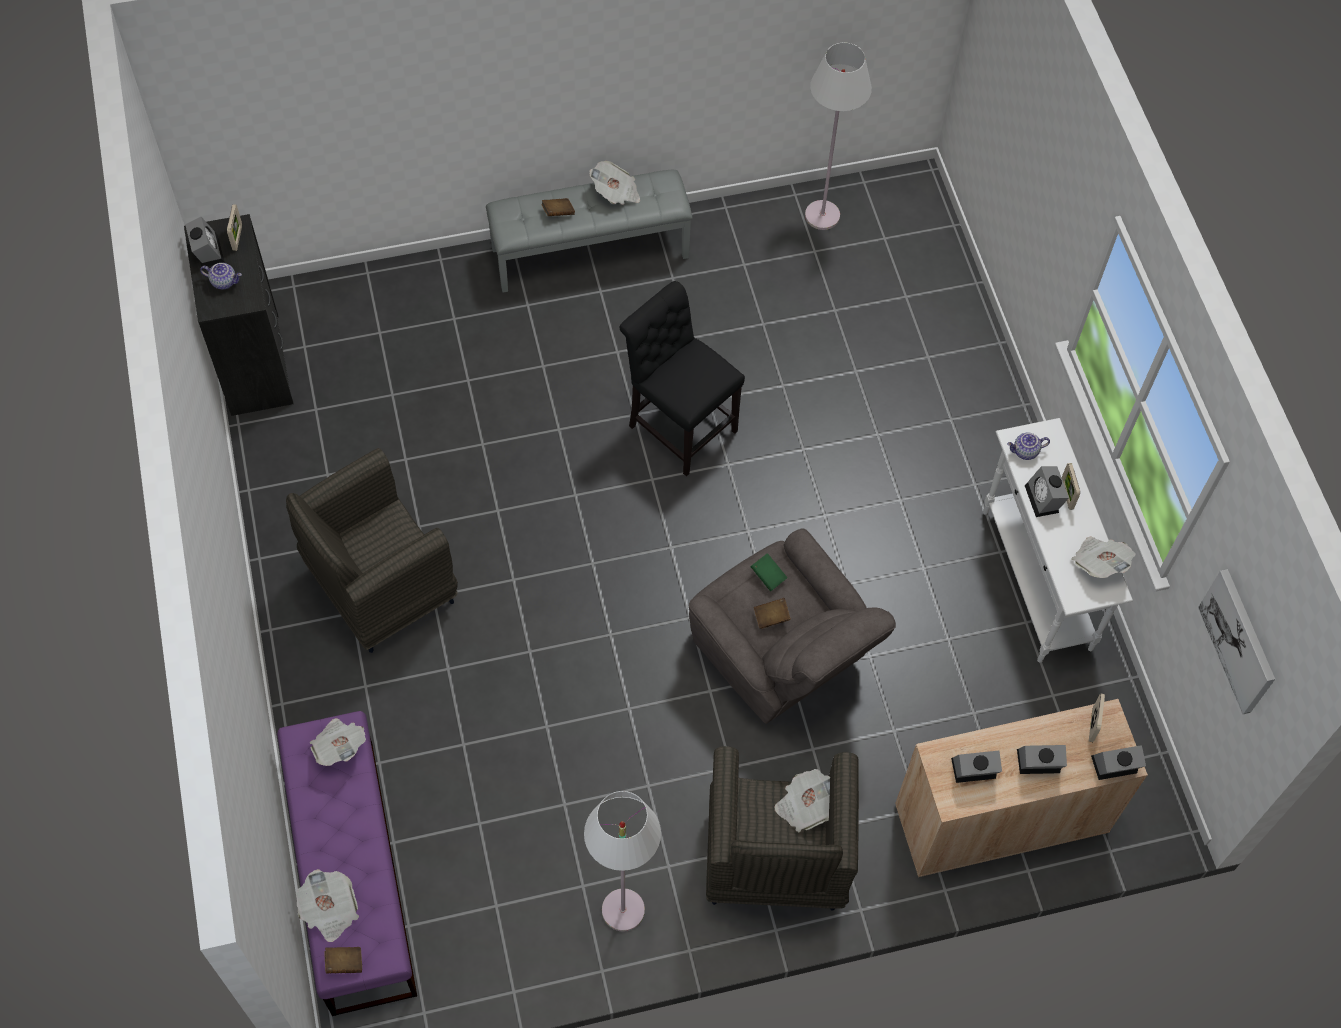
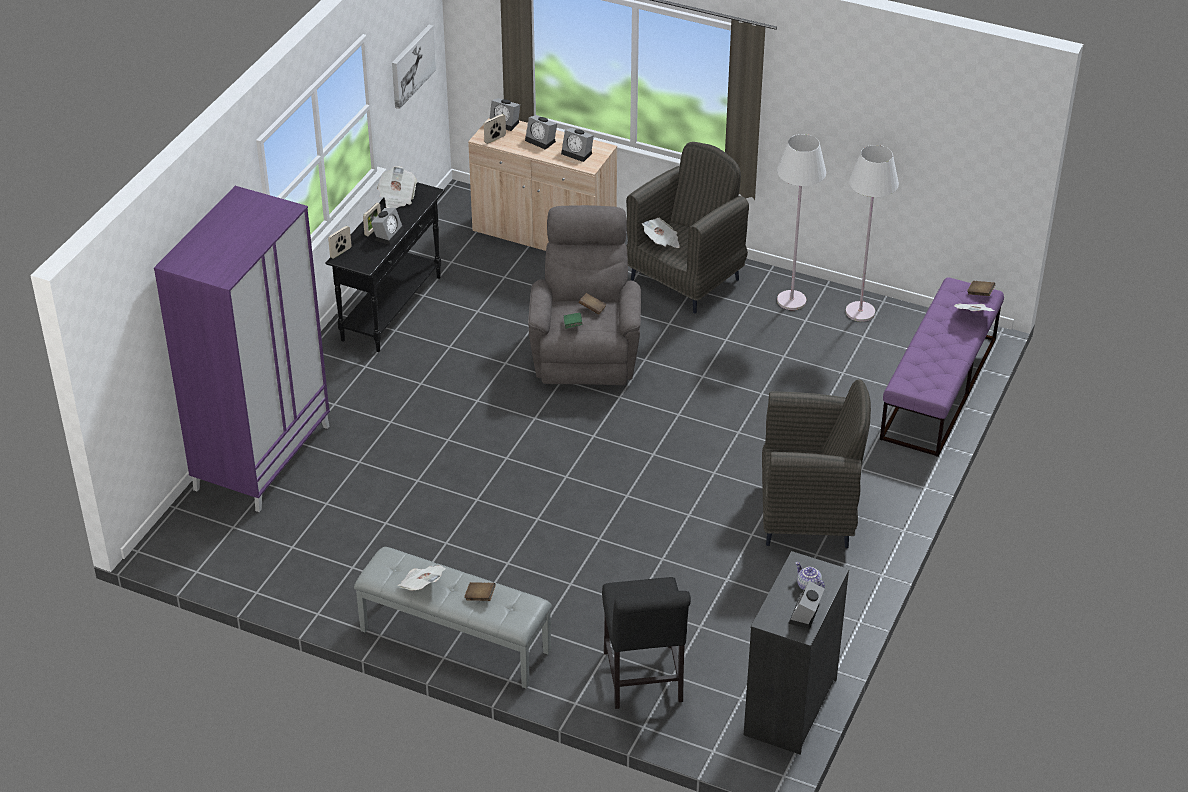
camera: 140 degrees left, 20 degrees down
(237, 238) = (774, 612): picture frame -> picture frame (340, 252)
(339, 746) = (913, 378): newspaper -> none
(678, 425) = (514, 496): black chair -> black chair (643, 681)
(822, 216) = (256, 566): white floor lamp -> white floor lamp (860, 312)
(945, 320) = (262, 456): none -> purple wardrobe
(1025, 452) = (368, 257): teapot -> none
(1036, 580) = (392, 308): white console table -> black console table

